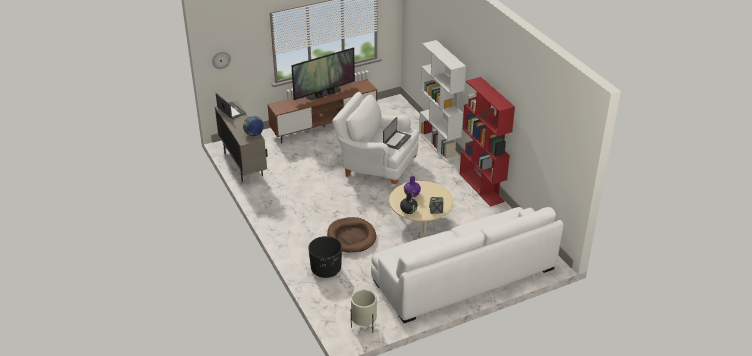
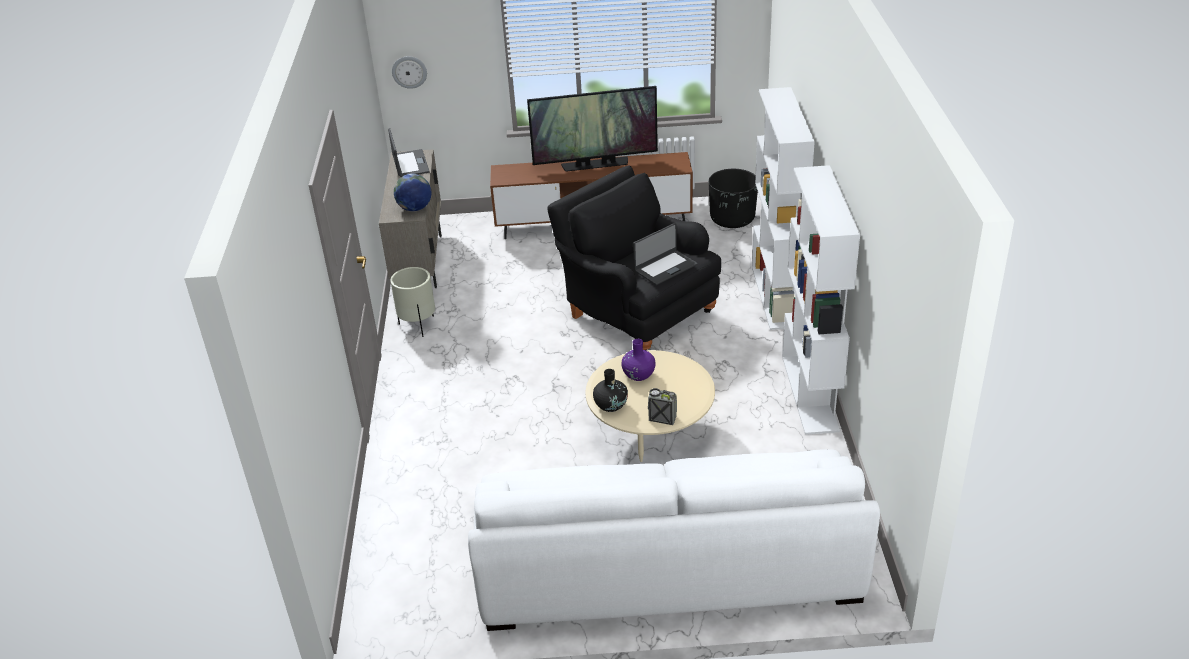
camera: 25 degrees right, 0 degrees up
(326, 269) = (422, 480): black planter -> black planter (732, 219)
(351, 237) = (507, 430): brown dog bed -> none
(364, 325) = (413, 612): beige planter -> beige planter (418, 326)
(376, 166) = (637, 311): white armchair -> black armchair
(482, 187) = (810, 393): red bookcase -> white bookcase

